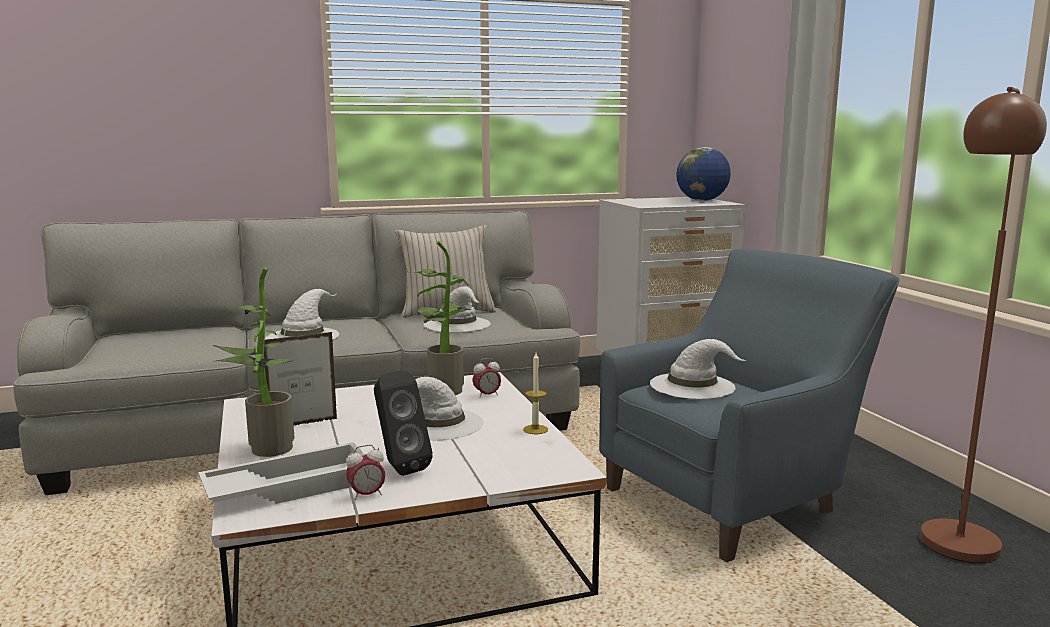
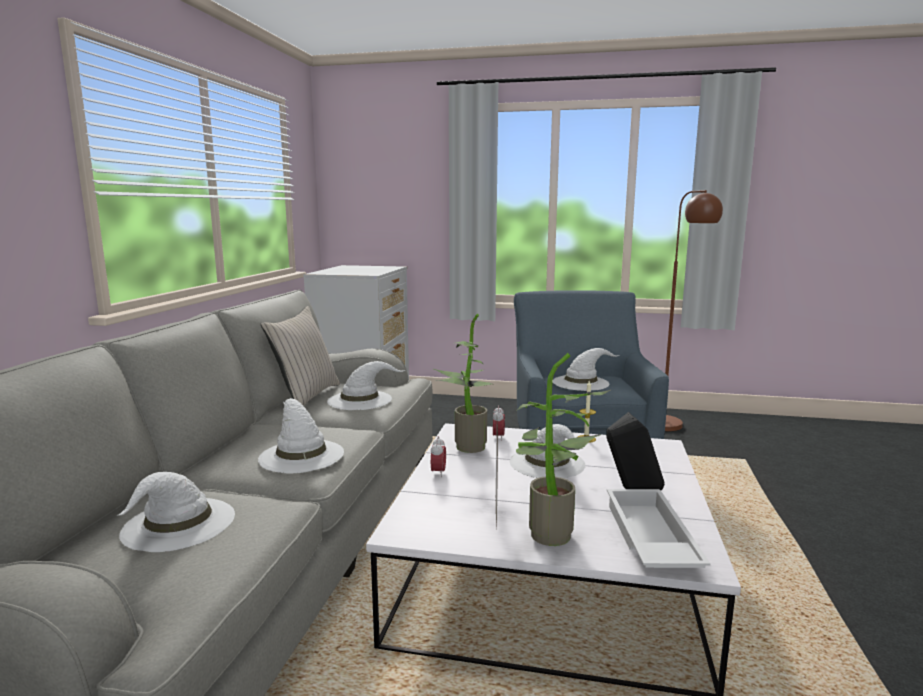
camera: 60 degrees left, 0 degrees up
(176, 340) = (178, 524): none -> white hat
(366, 495) = (681, 511): alarm clock -> alarm clock (438, 473)
(702, 200) = (369, 267): globe -> none

